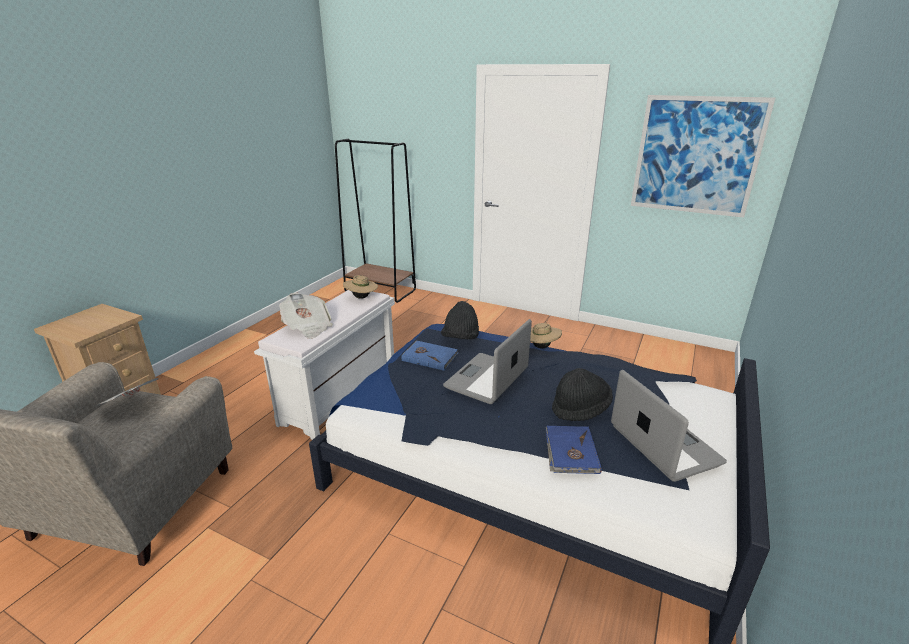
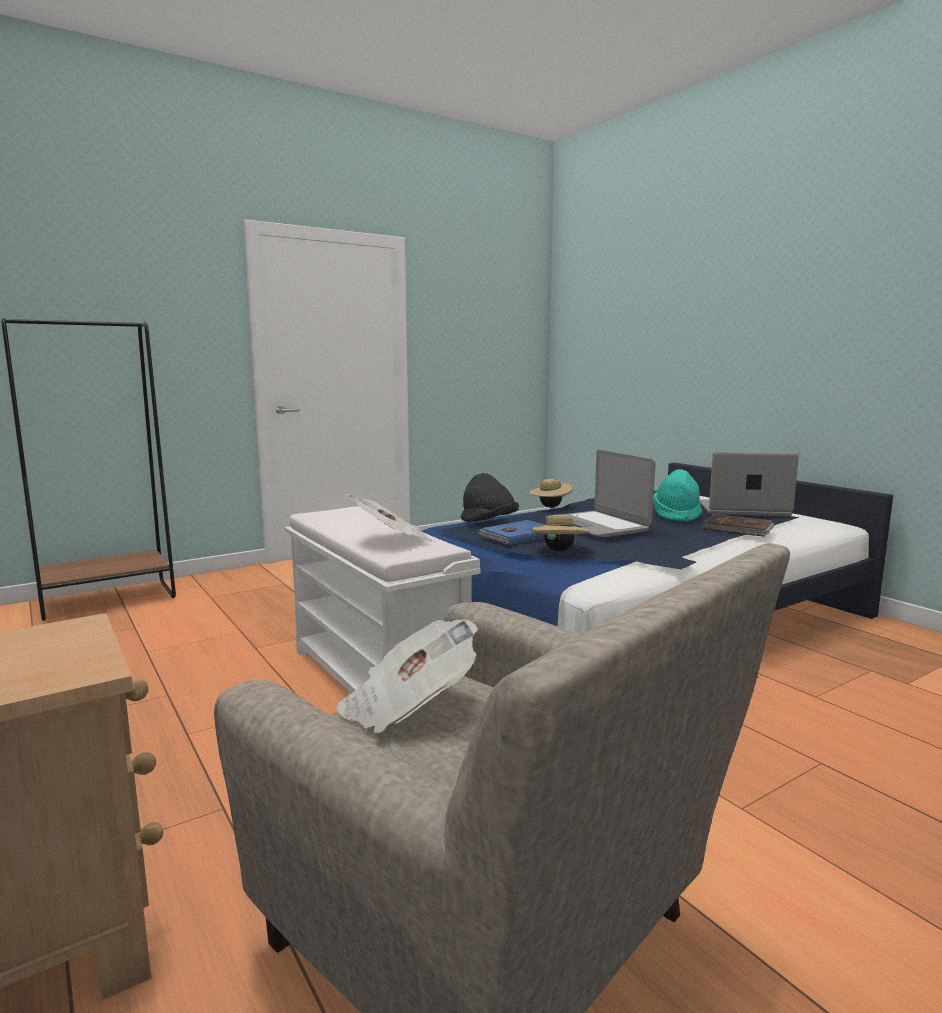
camera: 60 degrees left, 15 degrees down
(361, 297) = (343, 514): beige hat -> beige hat (559, 550)
(570, 452) = (737, 529): blue book -> brown book
(580, 409) = (676, 515): black hat -> turquoise hat
(696, 156) = (489, 332): picture -> none

